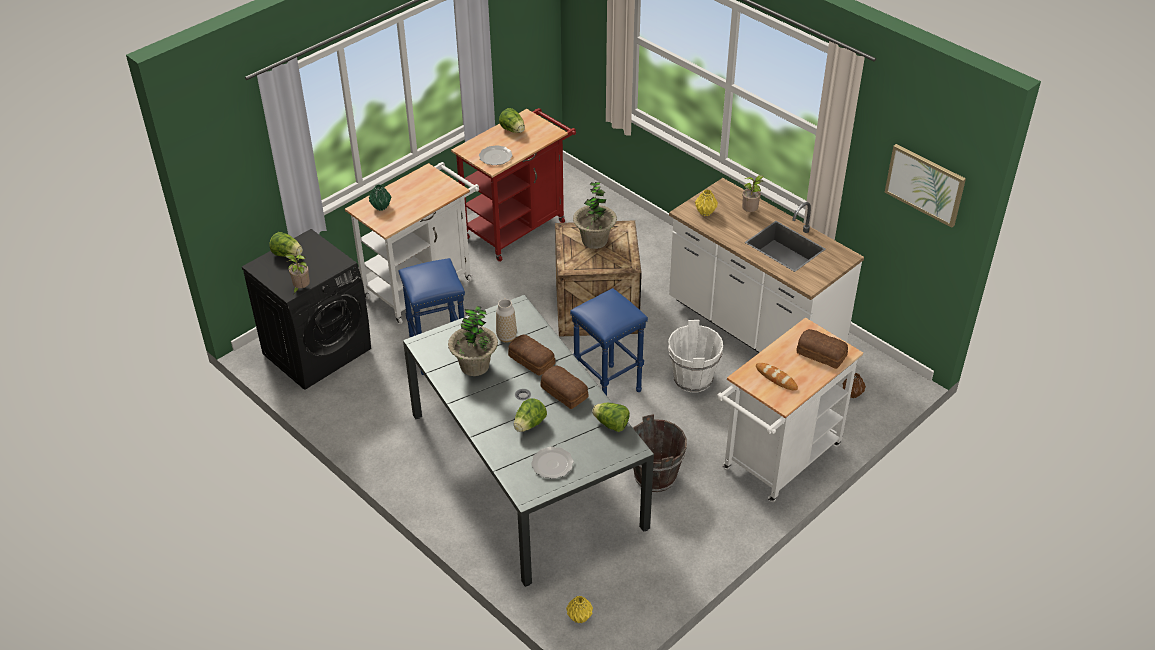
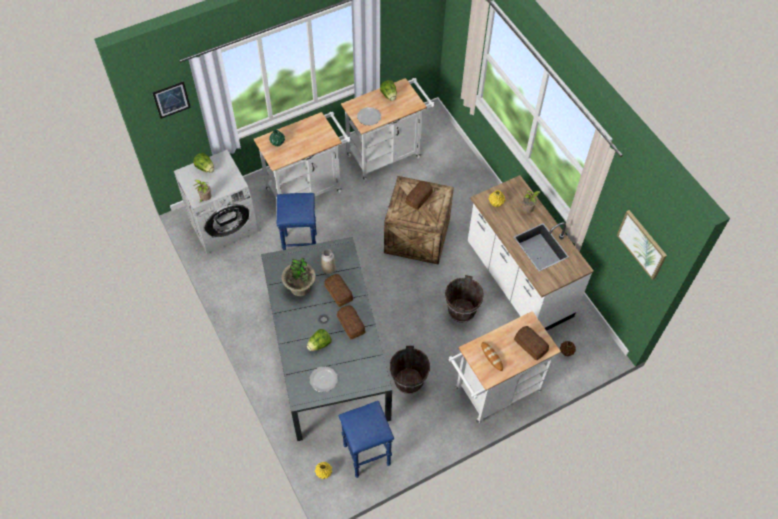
camera: 15 degrees right, 15 degrees up
(232, 150) = (171, 100): none -> picture
(318, 353) = (223, 226): black washing machine -> white washing machine
(519, 226) = (387, 154): red cart -> white cart
(594, 240) = (419, 198): potted plant -> bread
(609, 388) = (403, 303): blue stool -> blue stool (368, 455)
(611, 424) = (372, 359): lettuce -> none
(692, 379) = (461, 311): white bucket -> brown bucket

